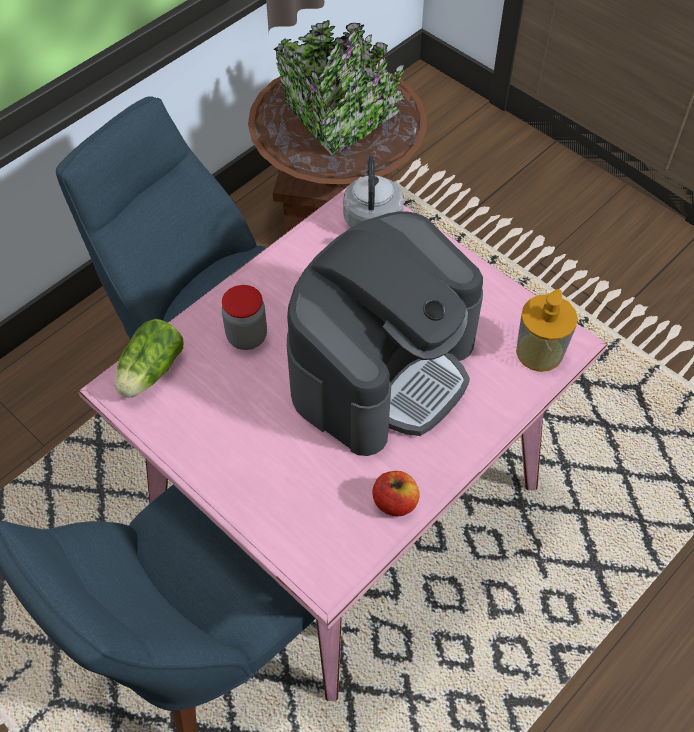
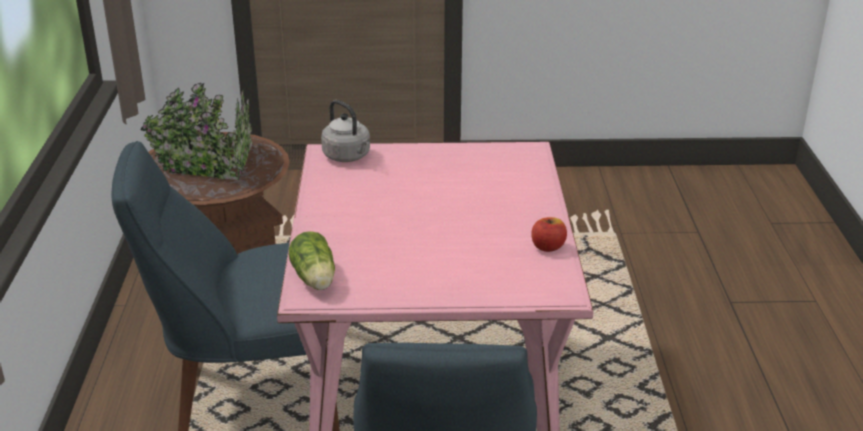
camera: 45 degrees left, 25 degrees down
(247, 336) = (352, 234): jar -> none
(383, 368) = (454, 205): coffee machine -> none
(539, 352) = (523, 159): soap dispenser -> none

